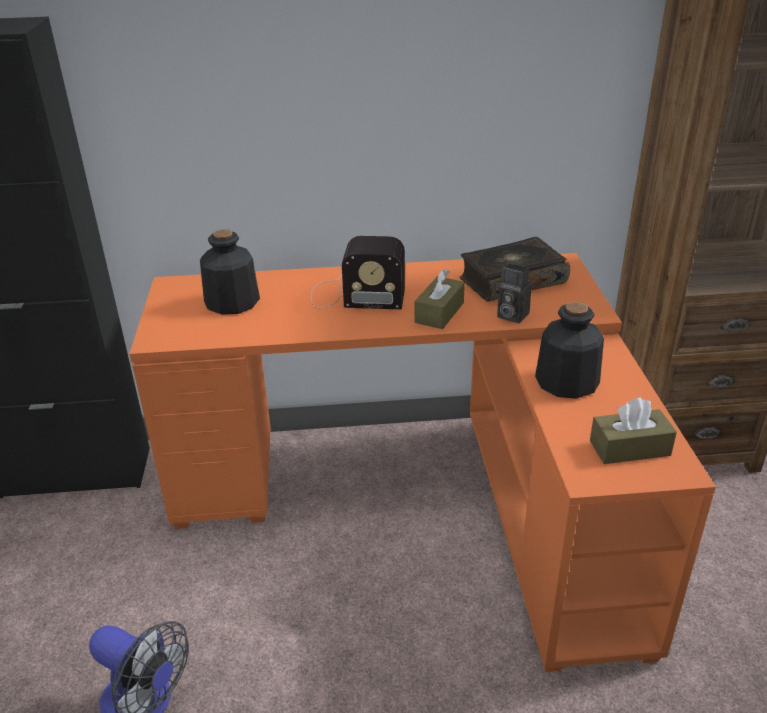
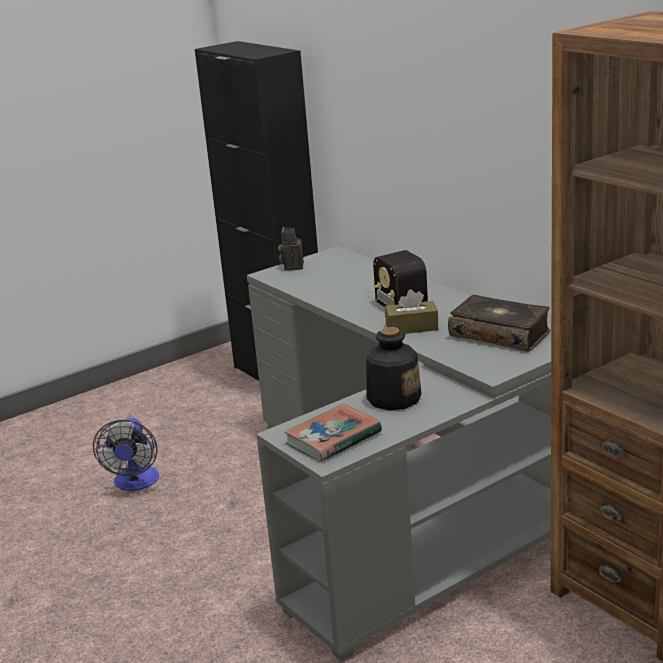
camera: 60 degrees right, 10 degrees down
(231, 302) = (337, 273): bottle -> none
(425, 495) = (407, 500): orange desk -> grey desk
(510, 315) = (442, 348): camera -> camera (292, 266)
(629, 448) = (333, 438): brown tissue box -> book

